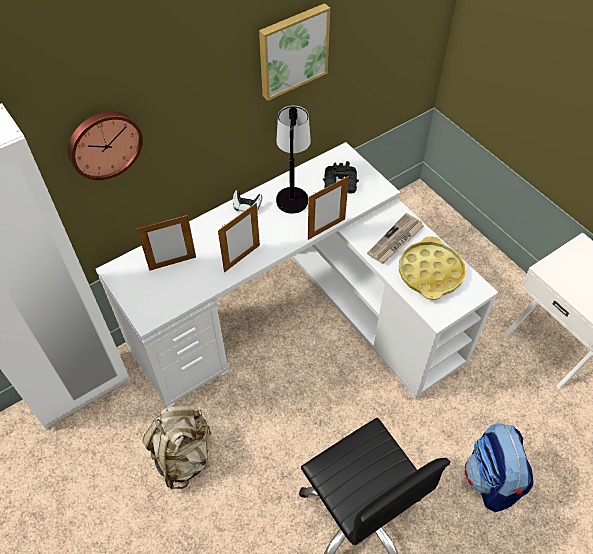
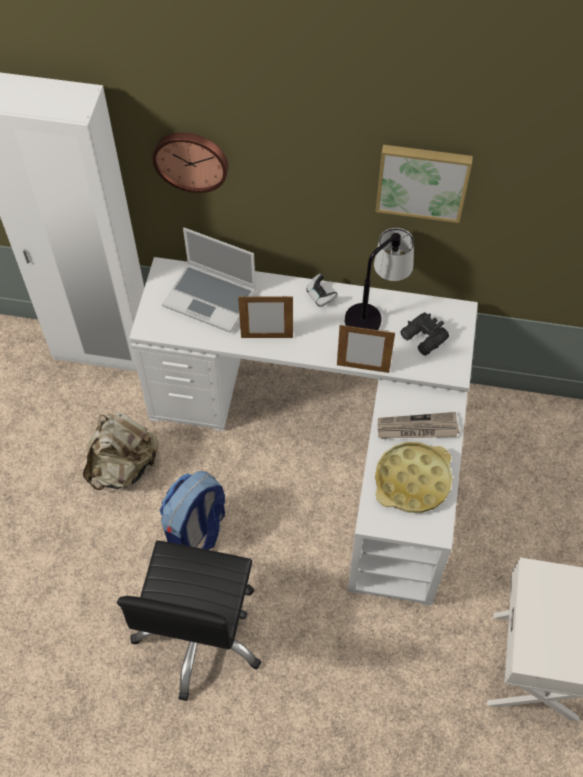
camera: 45 degrees right, 5 degrees up
(172, 263) = (211, 298): picture frame -> laptop
(491, 480) = (331, 713): backpack -> backpack (197, 531)

